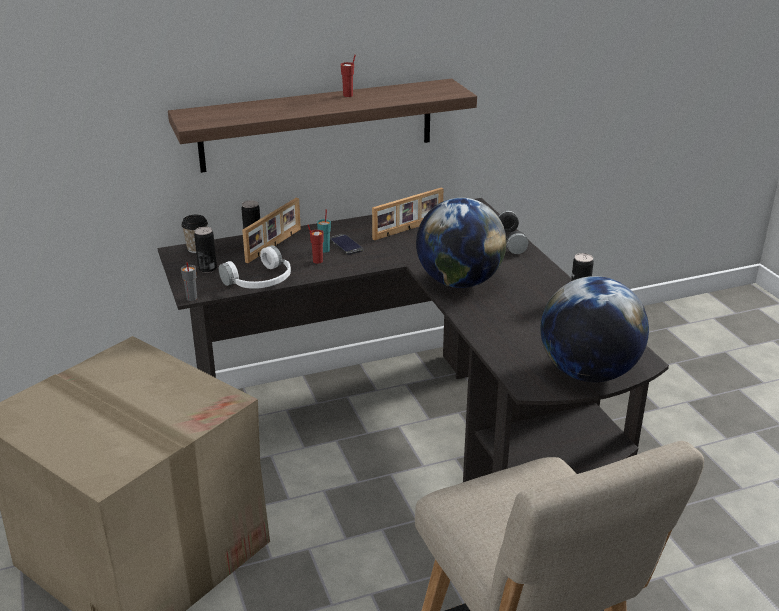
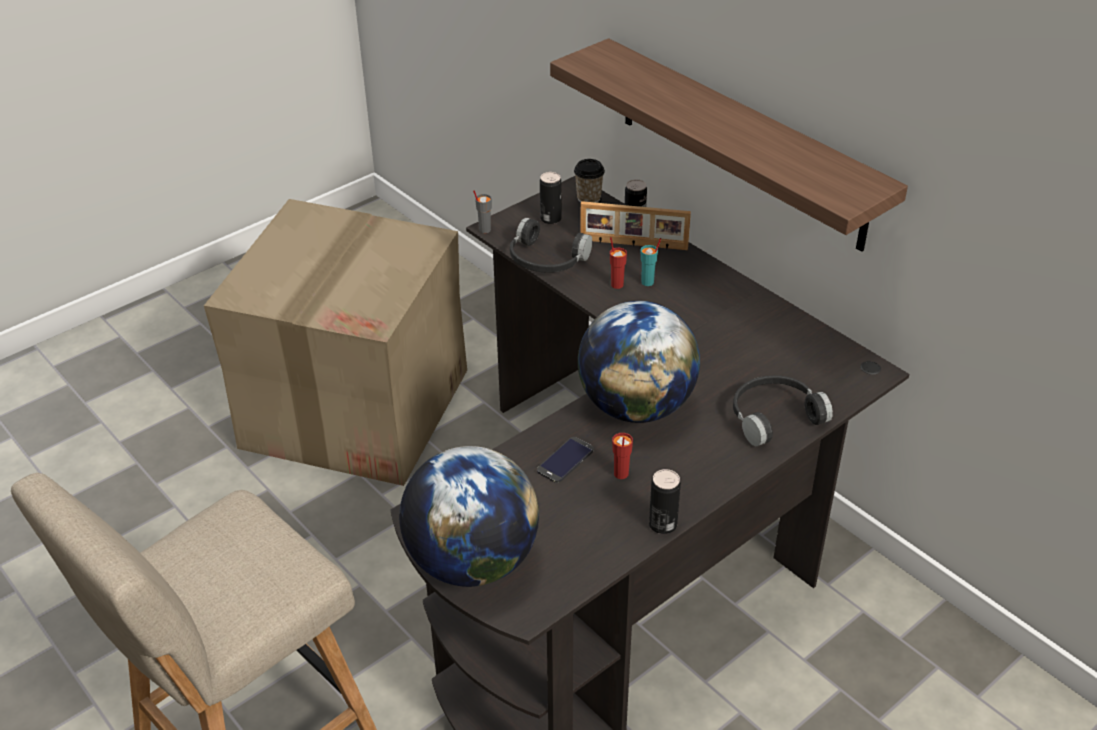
camera: 70 degrees right, 10 degrees up
(260, 281) = (546, 260): white headphones -> black headphones
(346, 245) = (672, 294): phone -> phone (565, 460)
(348, 95) = (754, 126): red cup -> red cup (620, 474)
(409, 229) = (752, 332): picture frame -> none

